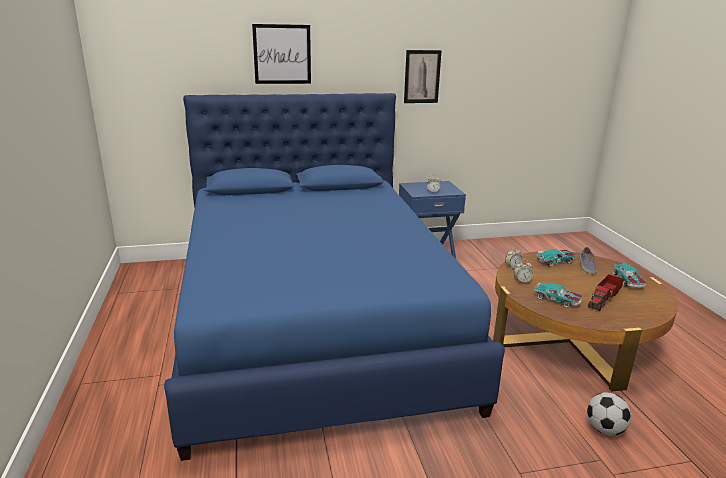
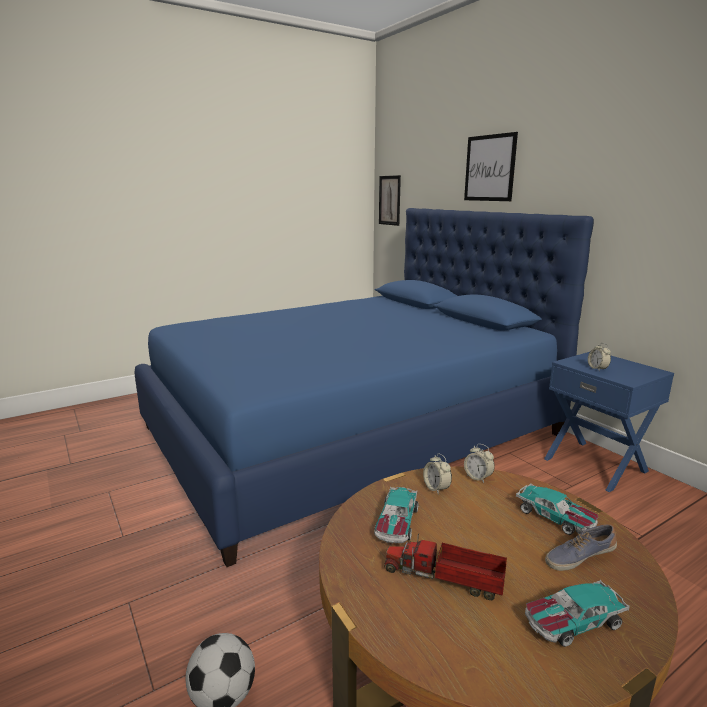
camera: 70 degrees right, 5 degrees down
(422, 76) = (651, 195): picture -> picture (389, 200)

